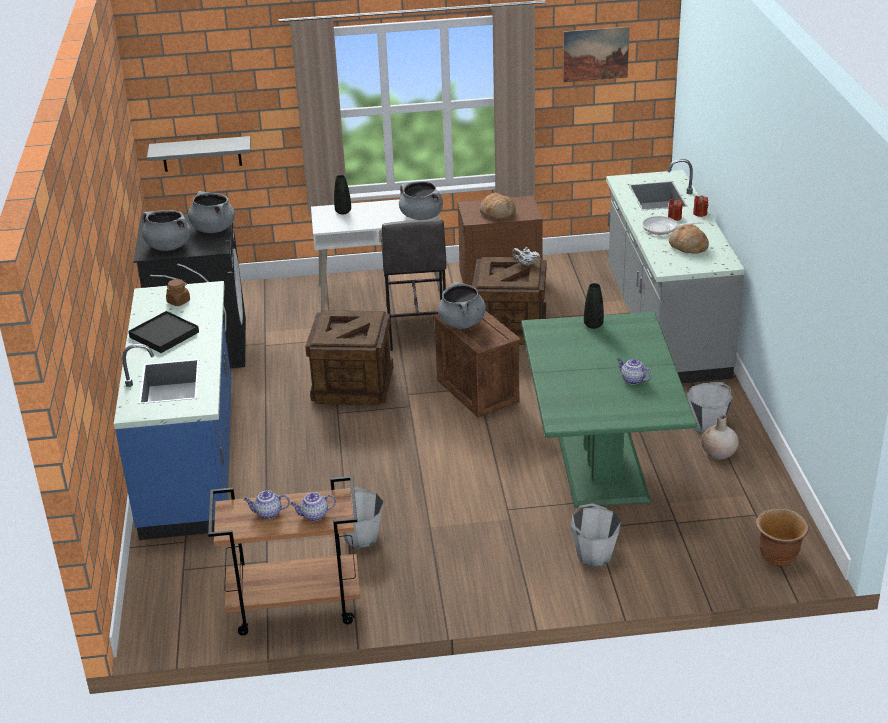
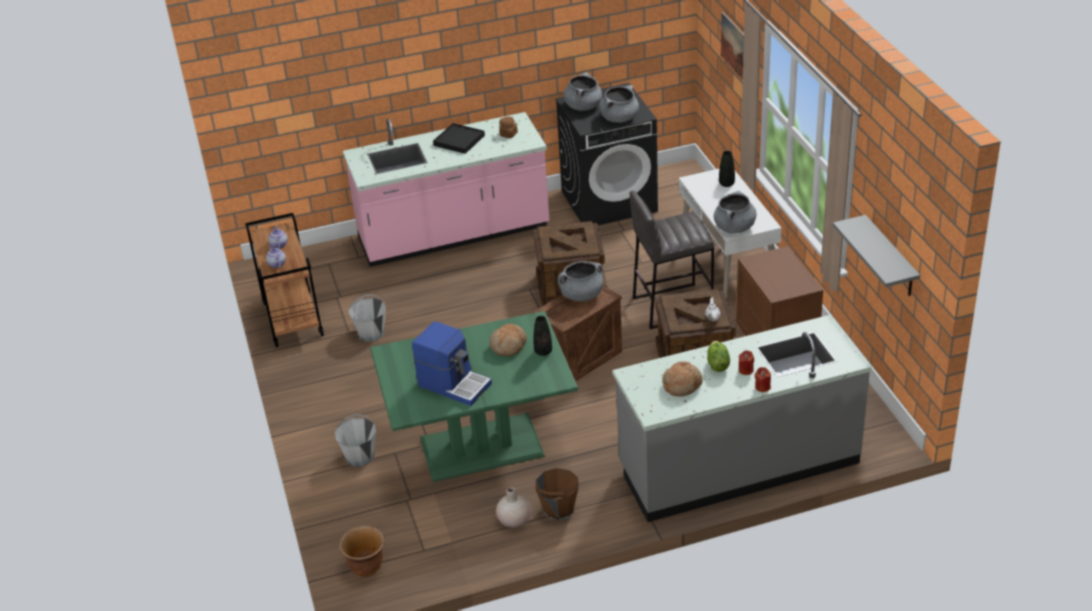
camera: 80 degrees right, 5 degrees up
(191, 459) = (454, 235): blue counter -> pink counter
(201, 154) = (716, 72): grey shelf -> grey shelf (890, 257)
(497, 213) = (772, 273): bread -> bread (509, 345)
(595, 54) = (898, 202): picture -> picture (734, 47)
(632, 380) = (454, 384): teapot -> coffee machine
(663, 228) = (717, 364): frying pan -> lettuce
(707, 425) = (558, 509): grey bucket -> brown bucket

